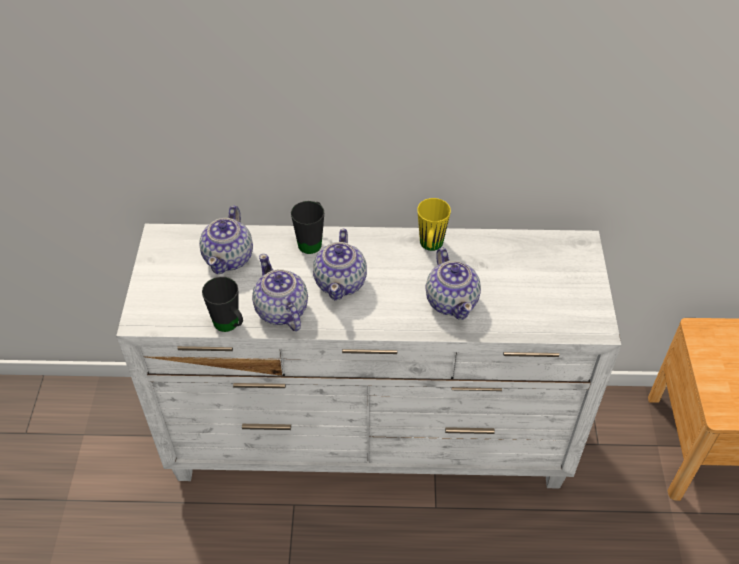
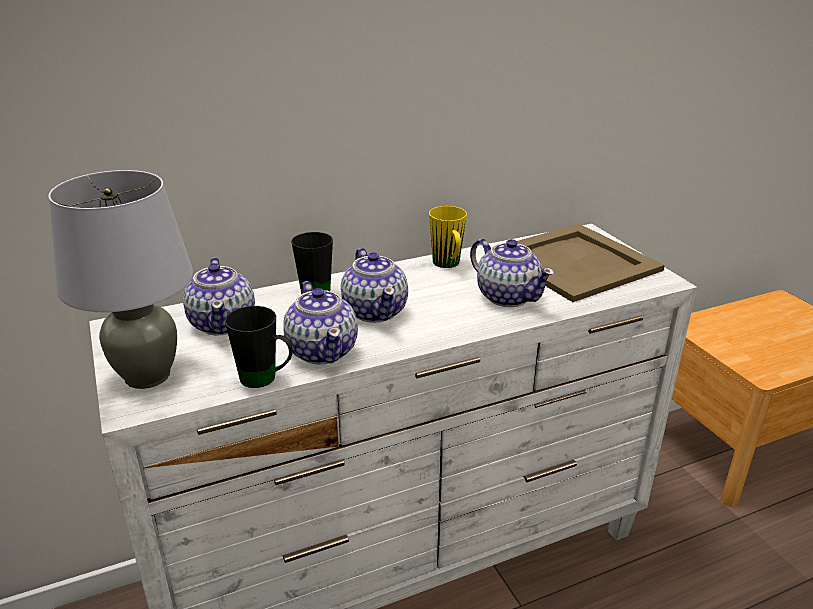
camera: 25 degrees left, 20 degrees down
(159, 295) = (147, 376): none -> grey table lamp
(281, 311) = (322, 350): teapot -> teapot turned 150 degrees counterclockwise
(539, 277) = (574, 261): none -> beige tray

